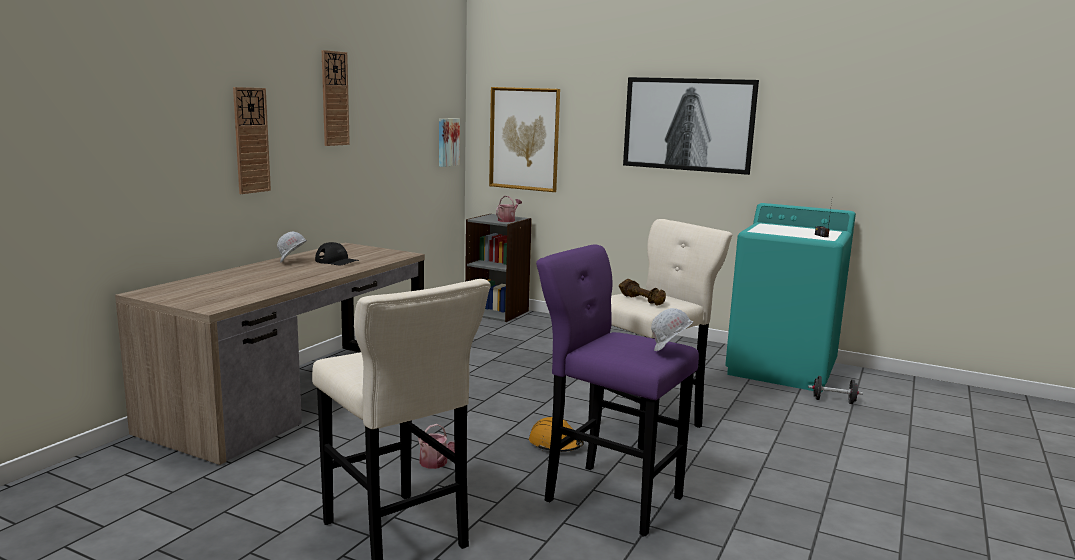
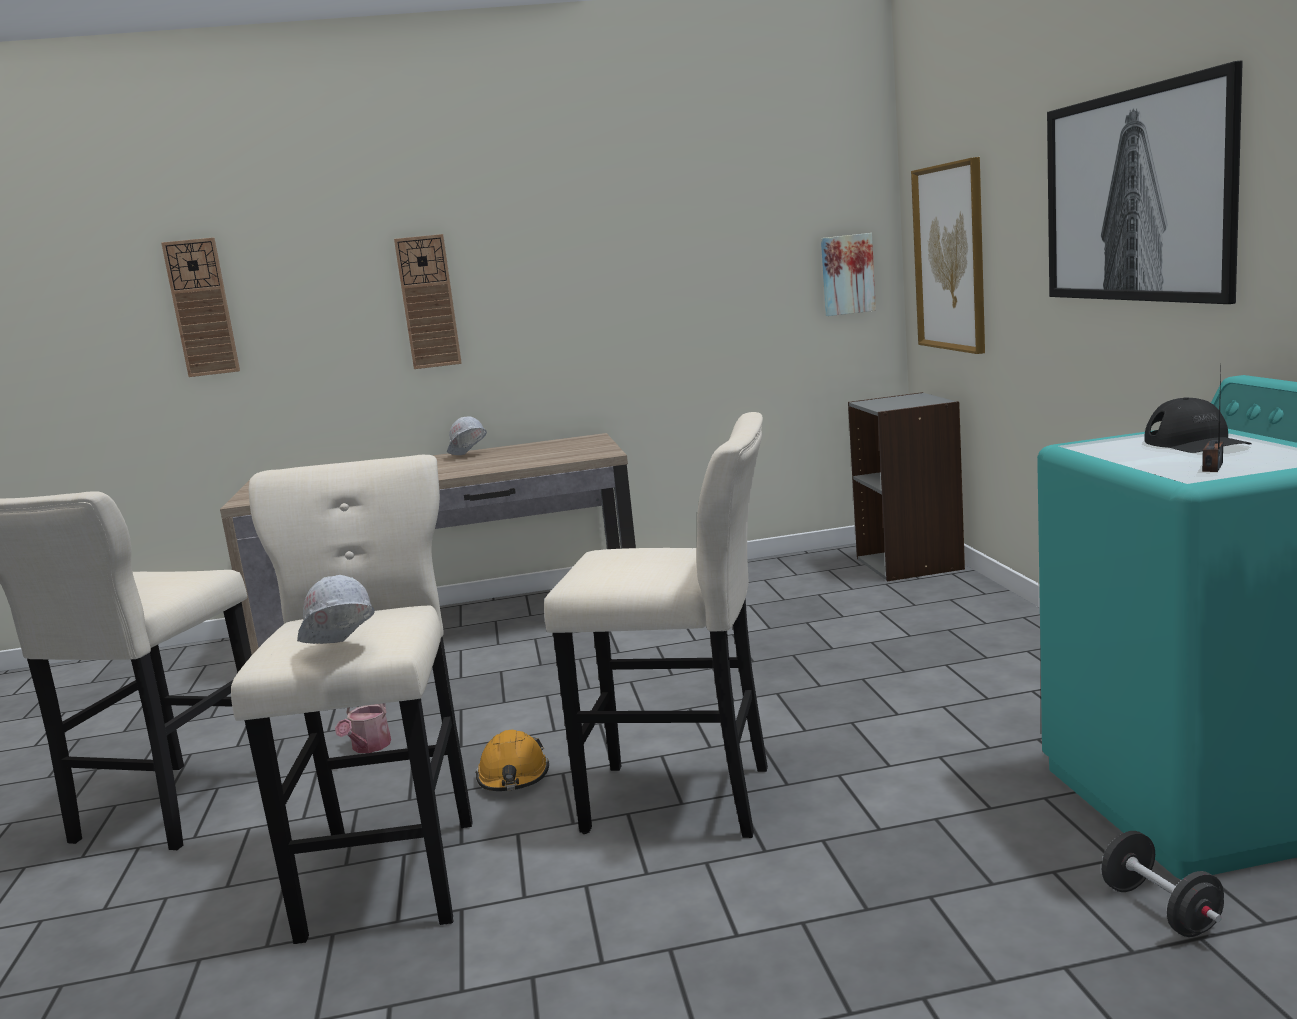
camera: 55 degrees right, 0 degrees up
(334, 98) = (574, 233): wall clock -> wall clock (201, 308)
(337, 261) = (508, 458): black cap -> black cap (1195, 443)
(508, 220) = (901, 405): watering can -> none
(607, 496) = (393, 871): purple stool -> beige stool
(642, 300) = (618, 564): brown dumbbell -> none

